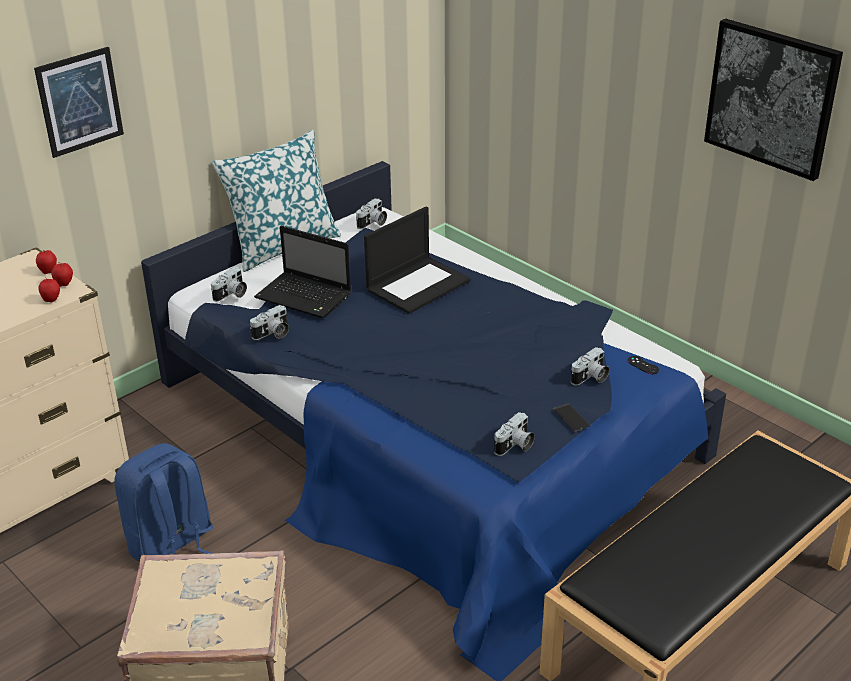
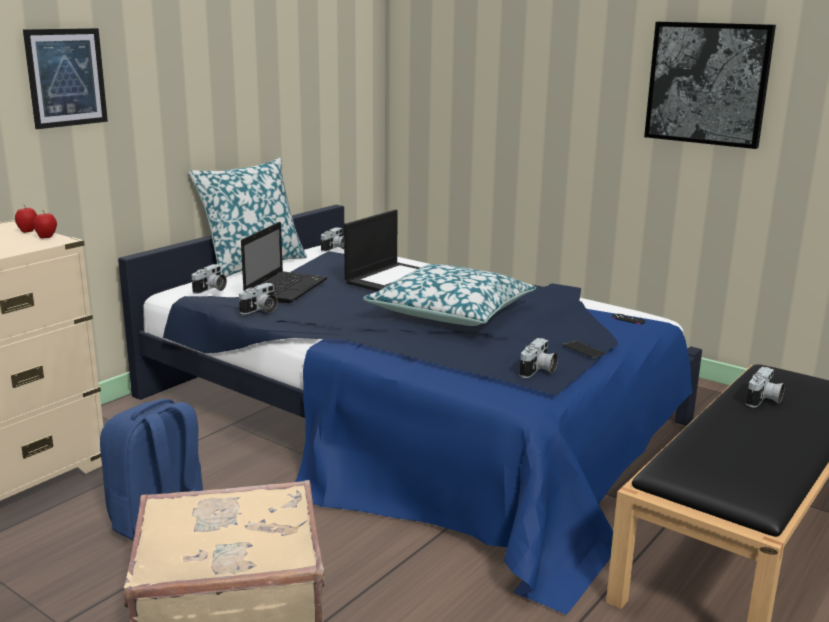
camera: 10 degrees left, 15 degrees down
(51, 300) = (33, 246): apple -> none
(305, 297) = (286, 288): laptop -> laptop turned 90 degrees counterclockwise
(459, 348) = (451, 312): none -> pillow
(590, 378) = (586, 326): camera -> camera (764, 400)

